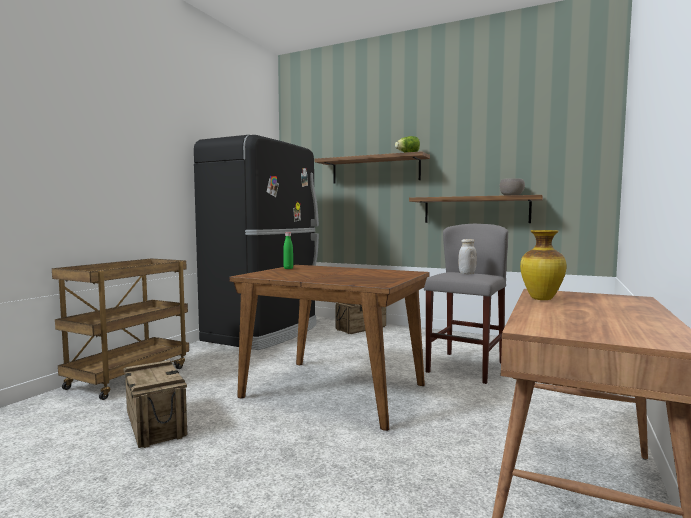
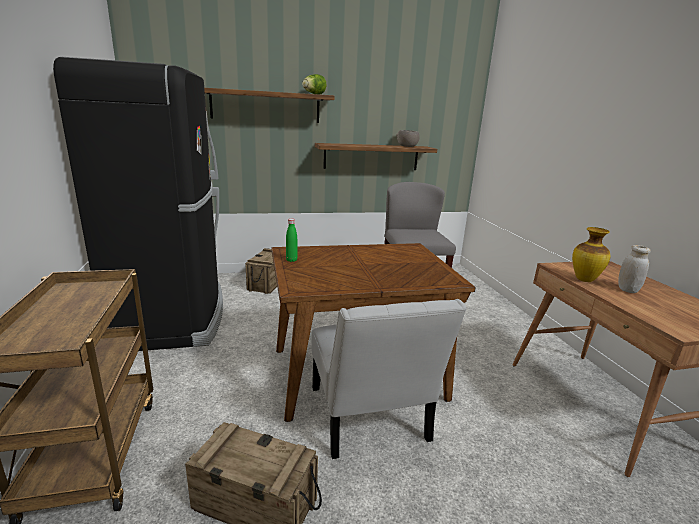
camera: 40 degrees left, 15 degrees up
(295, 415) = (369, 419): none -> white chair
(467, 273) = (421, 233): white jar -> white jar (627, 290)

